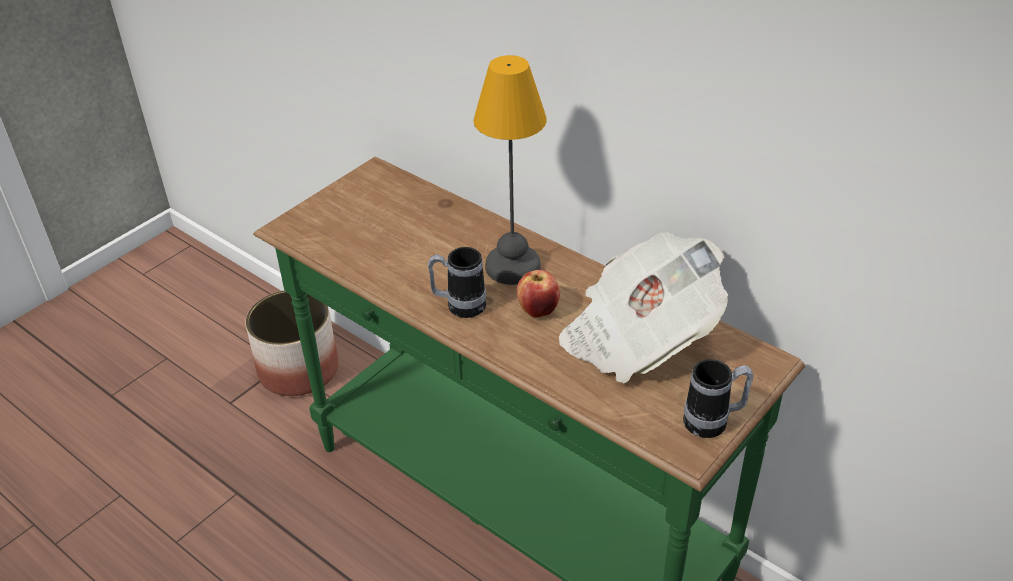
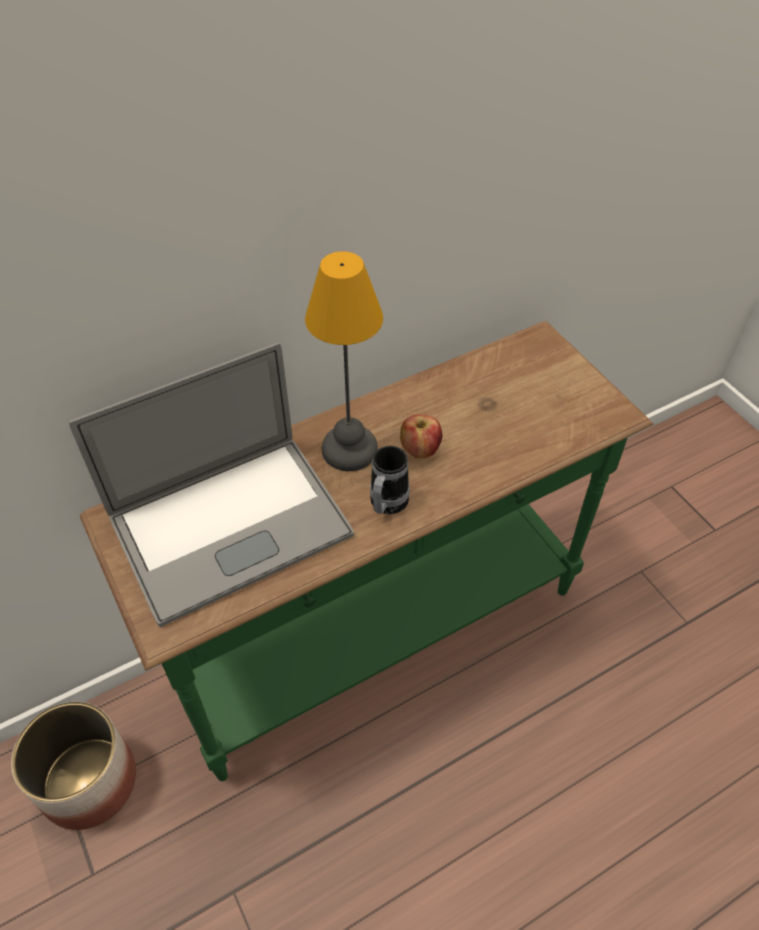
camera: 70 degrees left, 10 degrees up
(393, 227) = (230, 526): none -> laptop
(638, 337) = (484, 398): newspaper -> none
(713, 422) = (595, 389): mug -> none

